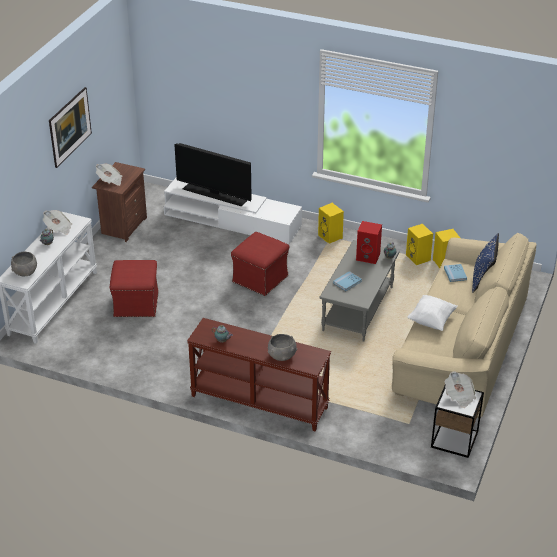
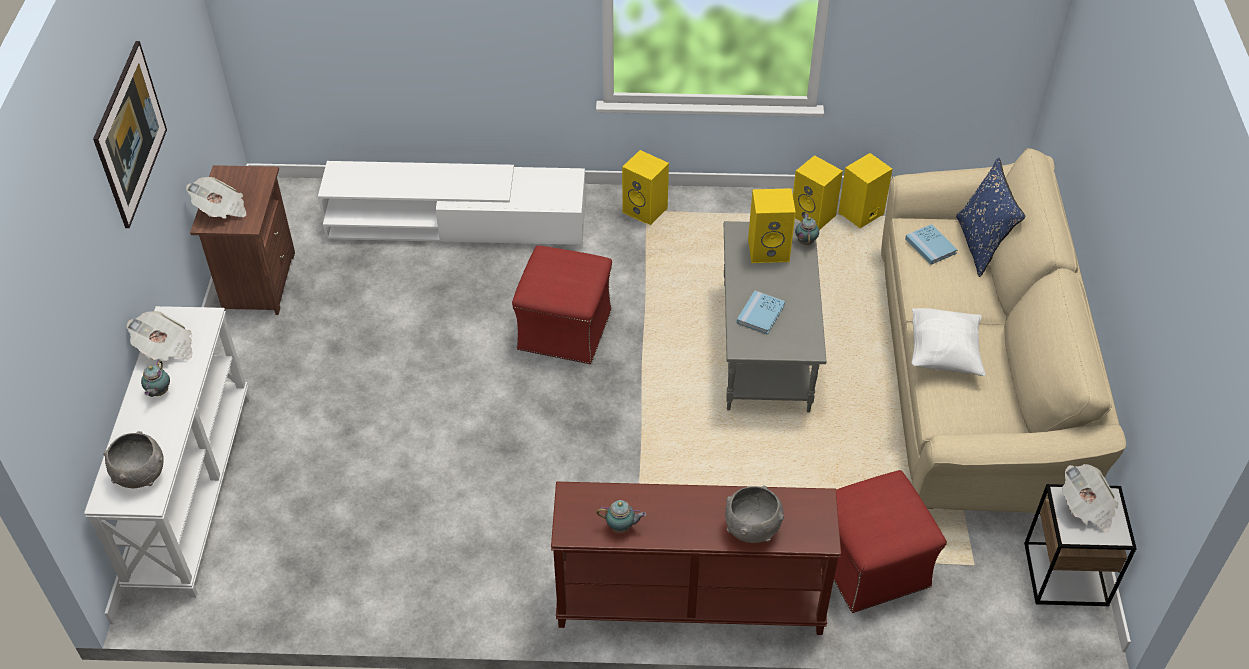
camera: 20 degrees left, 10 degrees up
(136, 304) = (358, 448): red ottoman -> red ottoman (872, 566)
(215, 195) = (417, 182): television -> none
(368, 256) = (769, 249): red speaker -> yellow speaker

